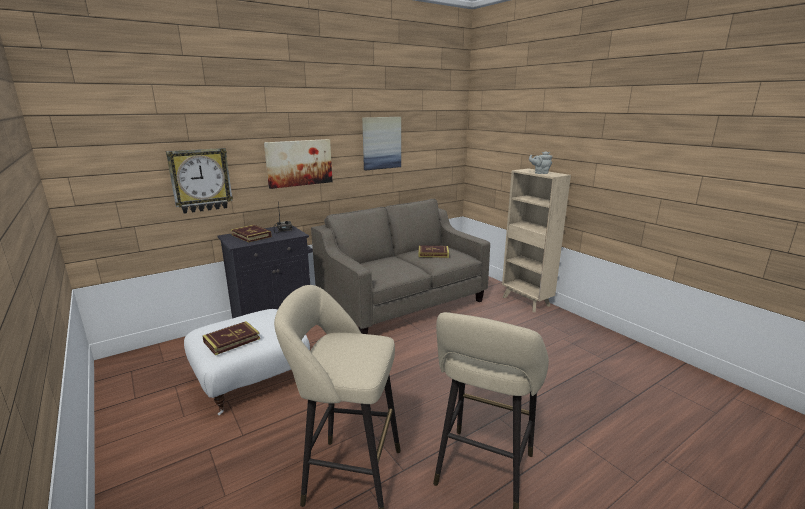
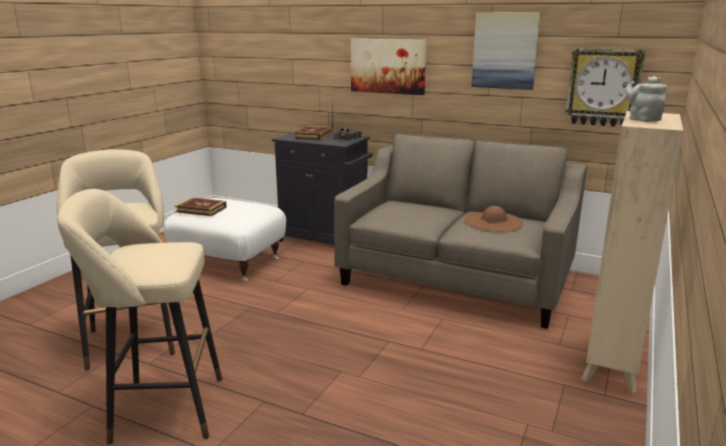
camera: 60 degrees right, 0 degrees up
(200, 180) = (294, 72): wall clock -> wall clock (603, 87)
(433, 253) = (493, 222): book -> brown hat

